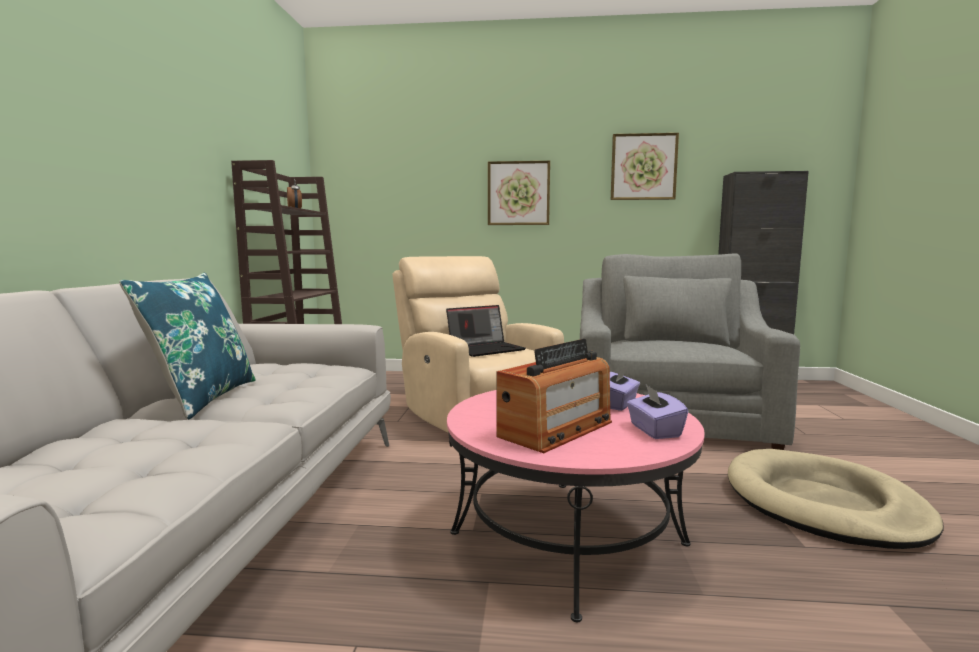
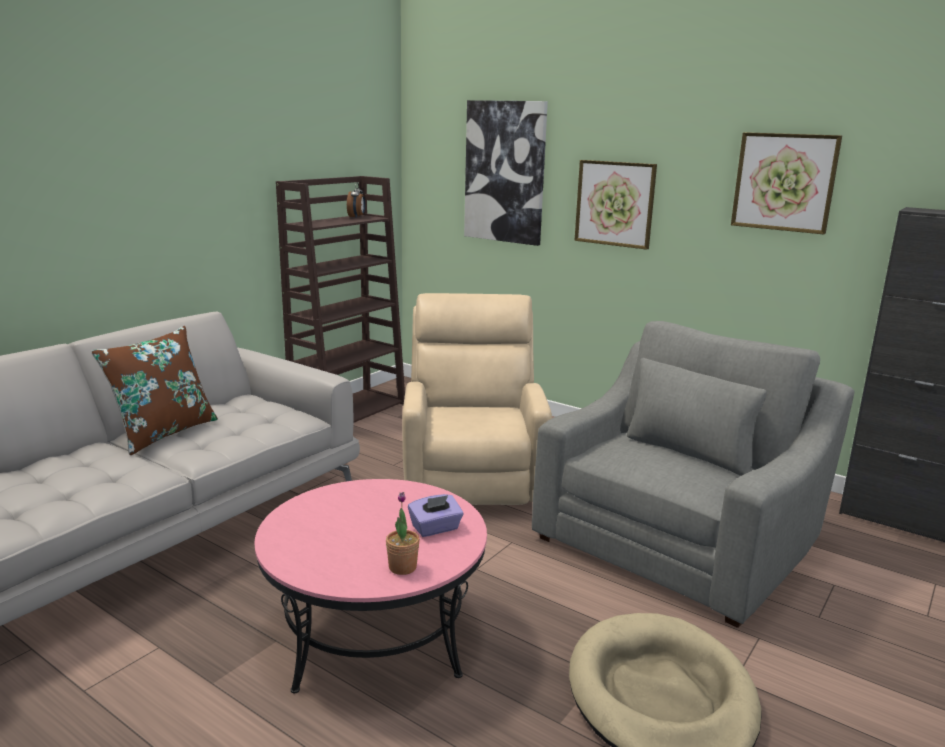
camera: 30 degrees right, 10 degrees up
(202, 398) = (163, 433): blue pillow -> brown pillow
(419, 177) = (505, 172): none -> picture
(486, 349) = (474, 413): laptop -> none
(556, 429) = (335, 540): radio -> none
(654, 431) = (402, 567): purple tissue box -> potted plant

